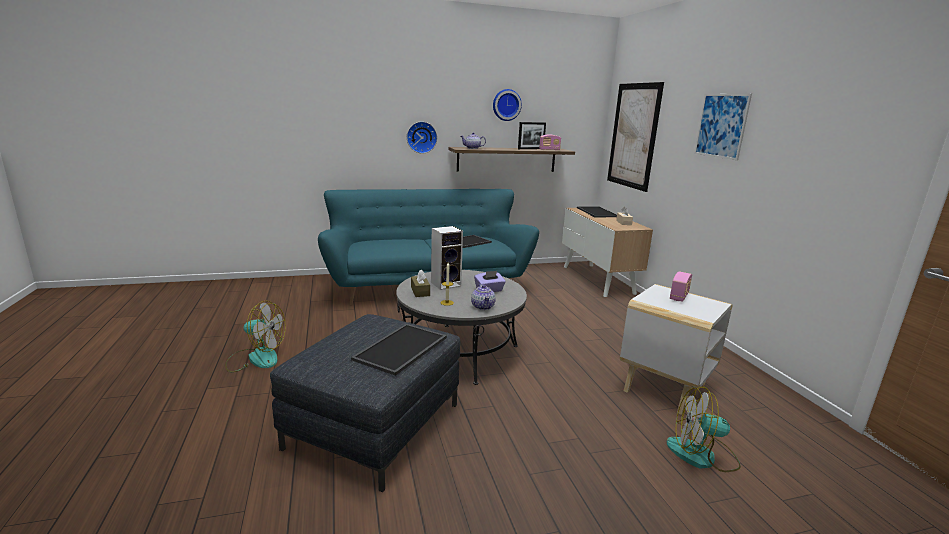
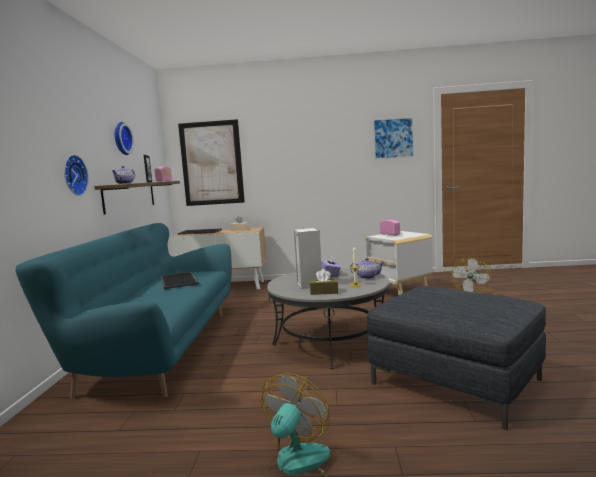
camera: 70 degrees left, 10 degrees down
(402, 349) = (460, 293): tray -> none
(721, 125) = (306, 143): picture -> picture (393, 138)

